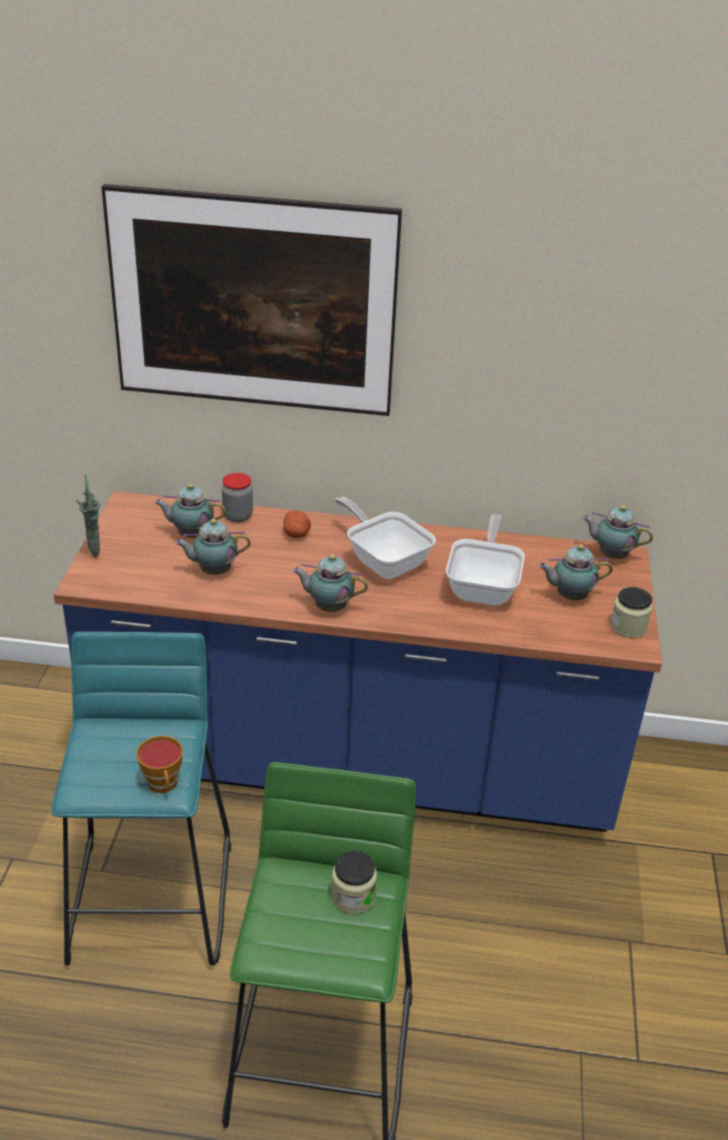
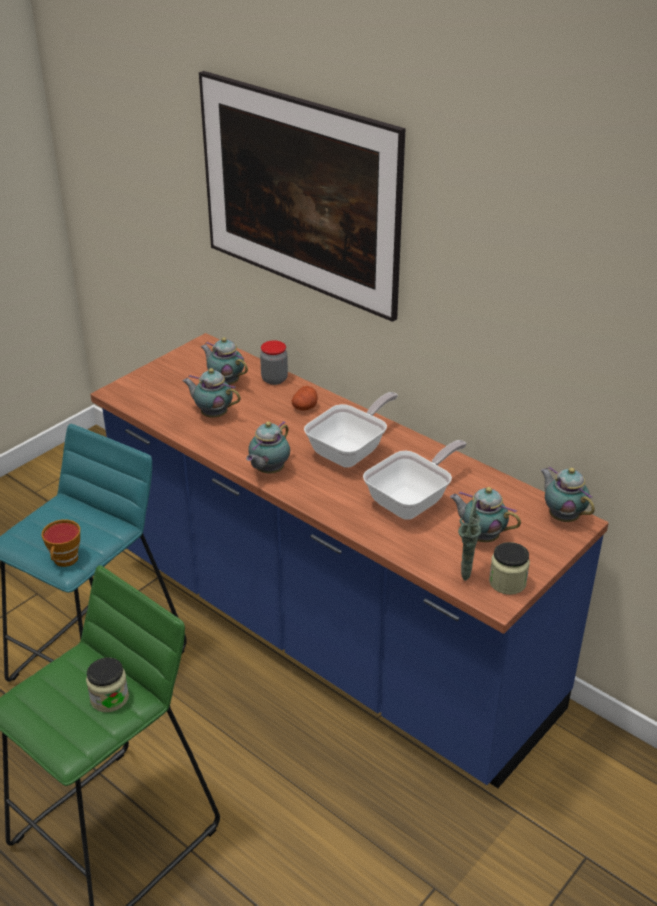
camera: 35 degrees right, 0 degrees up
(94, 553) = (145, 373): green vase -> green vase (465, 575)
(328, 607) = (268, 471): teapot -> teapot turned 105 degrees counterclockwise
(384, 560) = (351, 451): frying pan -> frying pan turned 45 degrees clockwise

